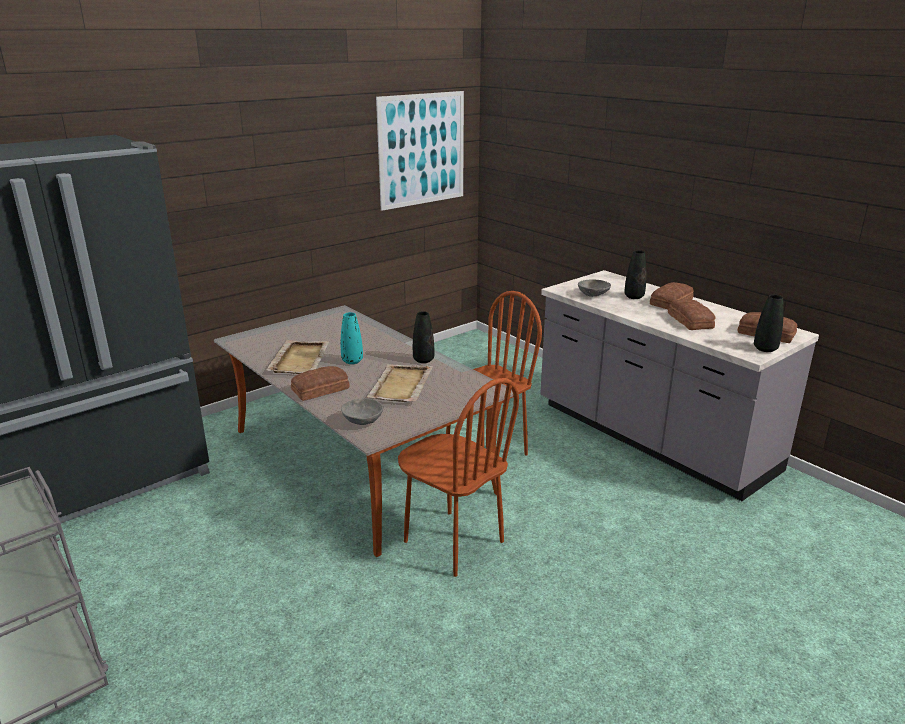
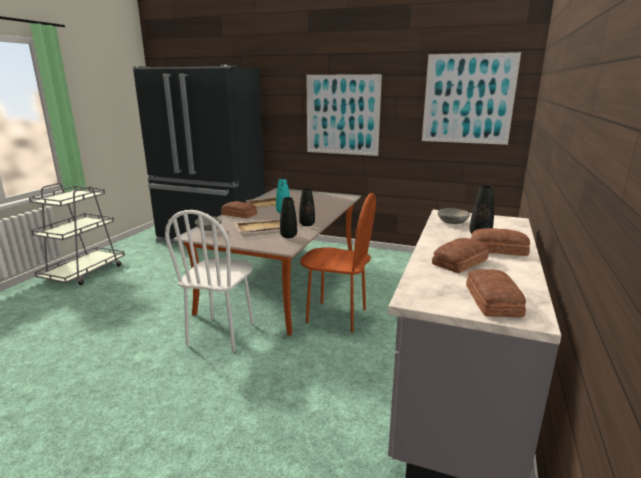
camera: 60 degrees right, 5 degrees down
(275, 194) = (342, 115): none -> picture
(453, 542) = (221, 334): brown chair -> white chair
(765, 349) = (442, 304): black vase -> black vase (288, 236)

